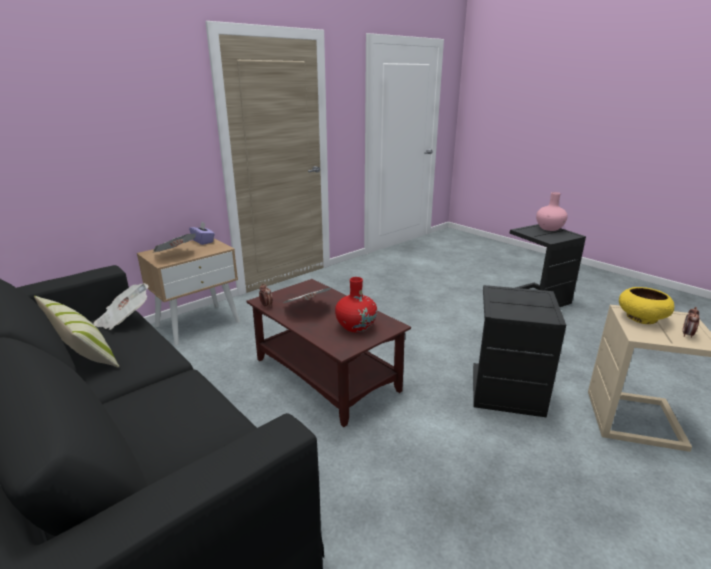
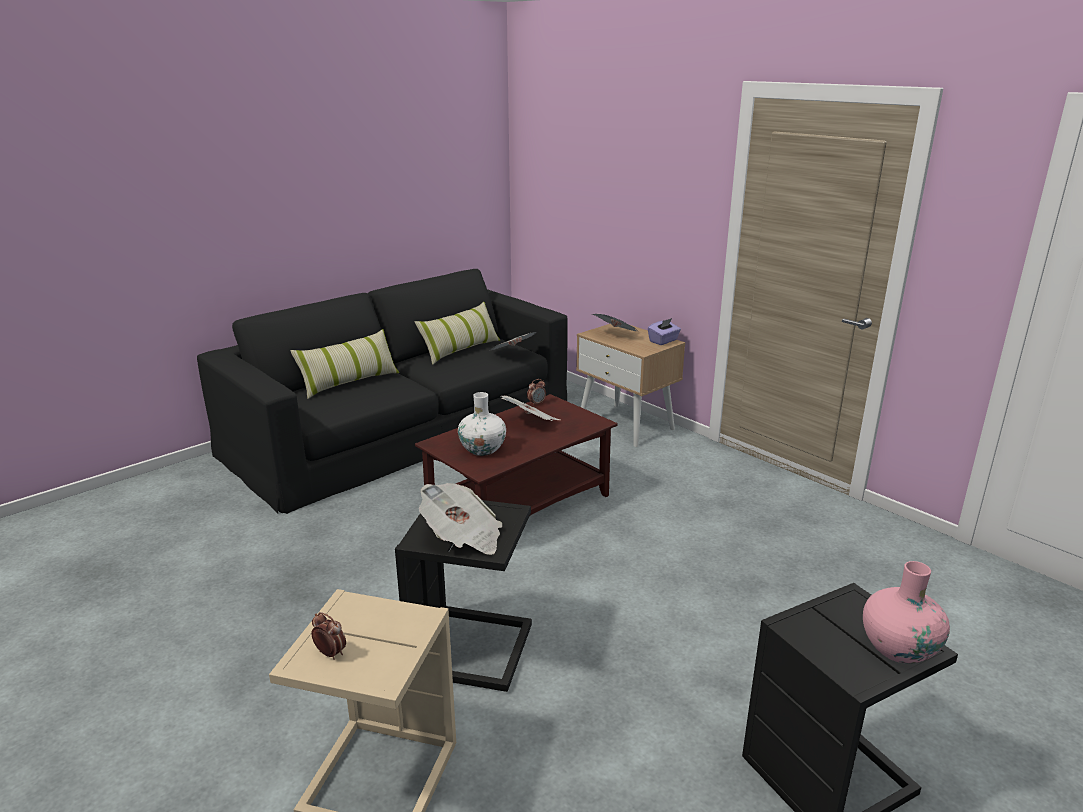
camera: 90 degrees right, 0 degrees up
(138, 433) = (349, 382): none -> pillow
(356, 326) = (482, 449): red vase -> white vase
(536, 303) = (463, 537): none -> newspaper
(641, 318) = (395, 625): yellow bowl -> none

